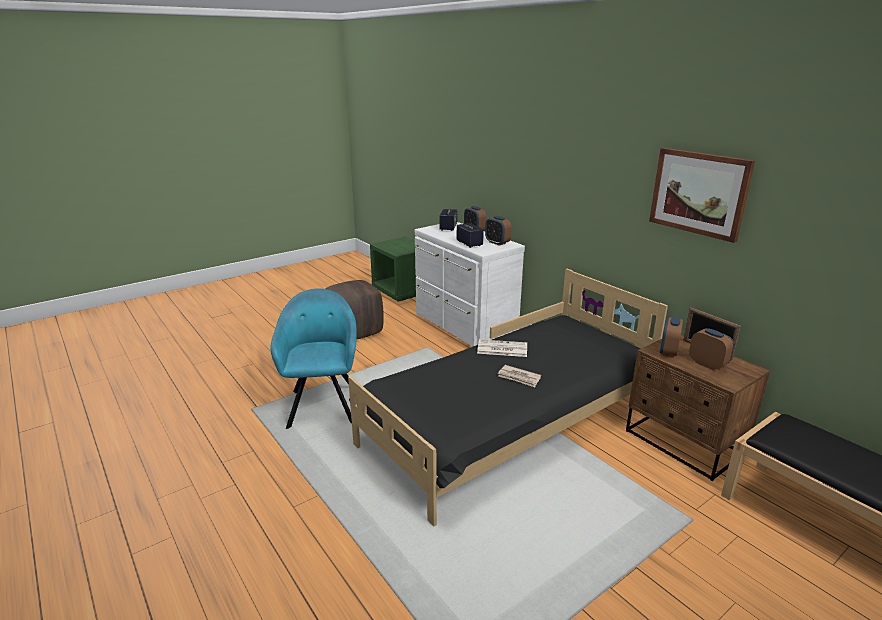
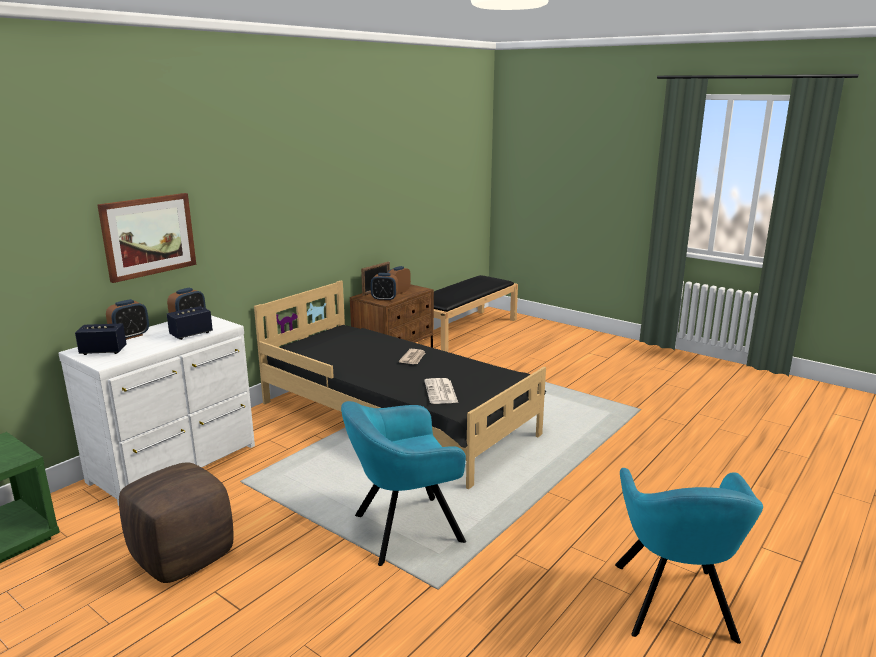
camera: 105 degrees left, 5 degrees down
(121, 519) = (674, 605): none -> turquoise armchair
(501, 349) = (362, 367): newspaper -> newspaper (441, 392)
(699, 193) = (340, 186): picture -> picture (148, 236)

